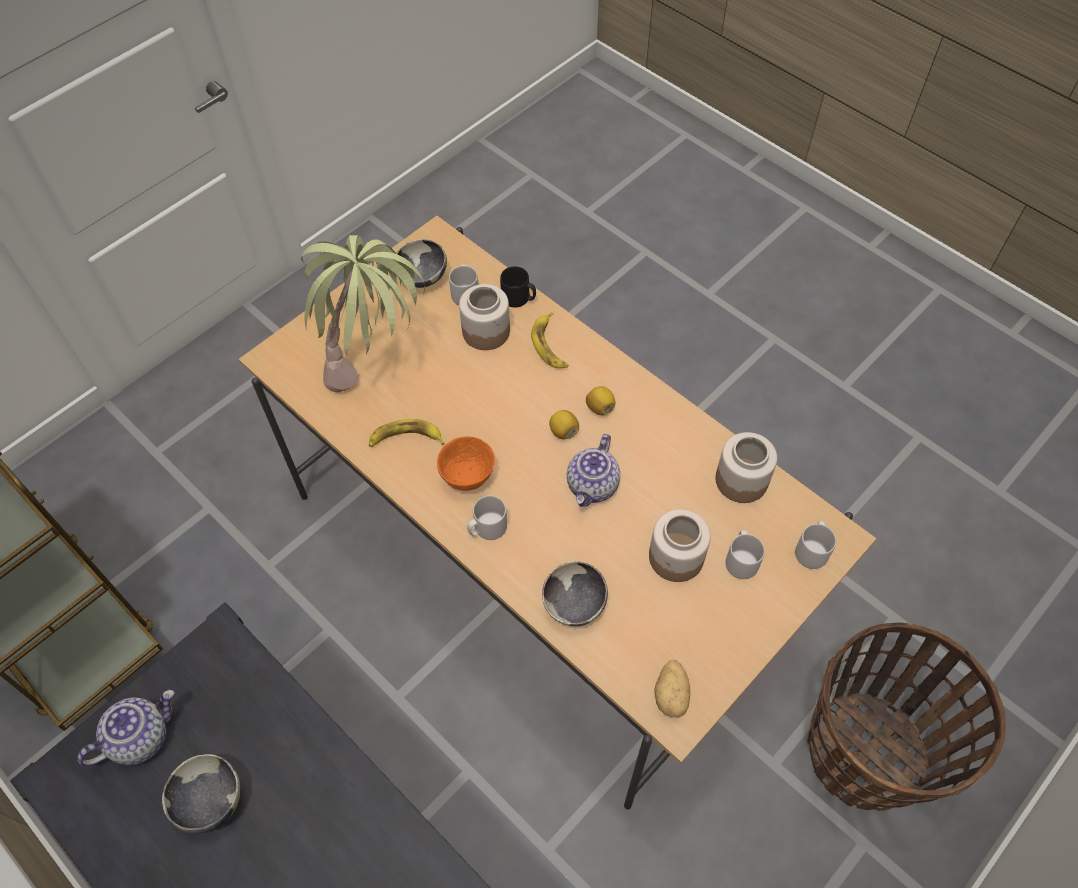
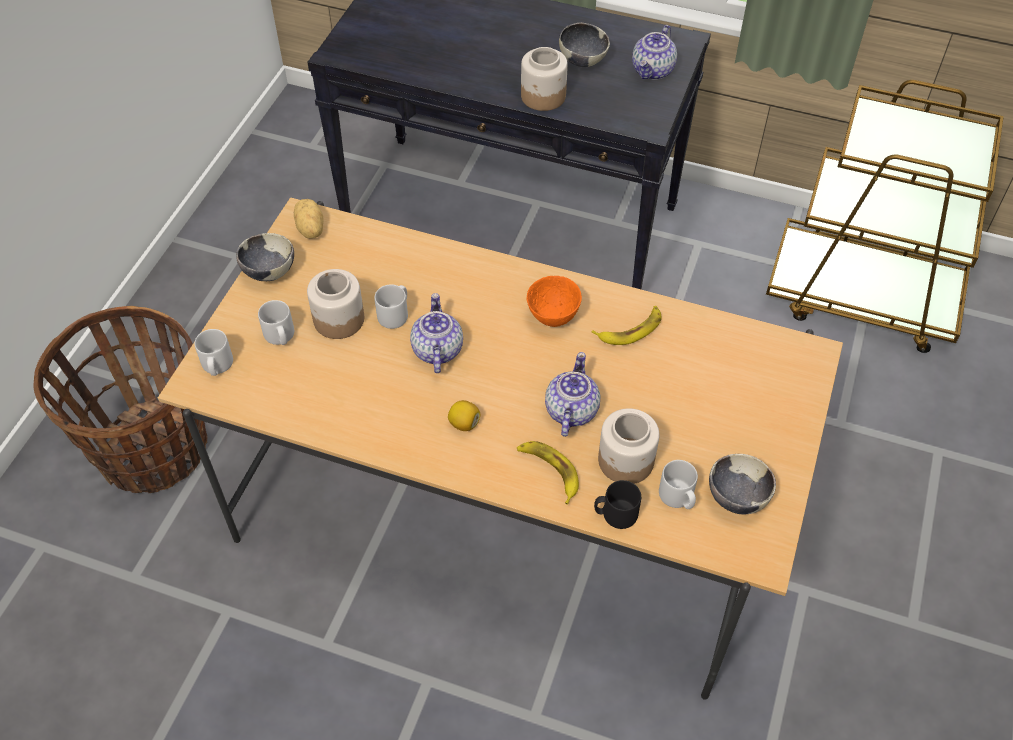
camera: 155 degrees right, 5 degrees down
(375, 366) = (709, 383): potted plant -> none
(487, 528) = (511, 286): grey mug -> grey mug (395, 314)
(505, 385) = (570, 411): none -> teapot
(563, 431) = (488, 387): lemon -> none
(574, 605) = (410, 259): bowl -> bowl (269, 272)
(741, 479) = (298, 404): jar -> jar (543, 96)

